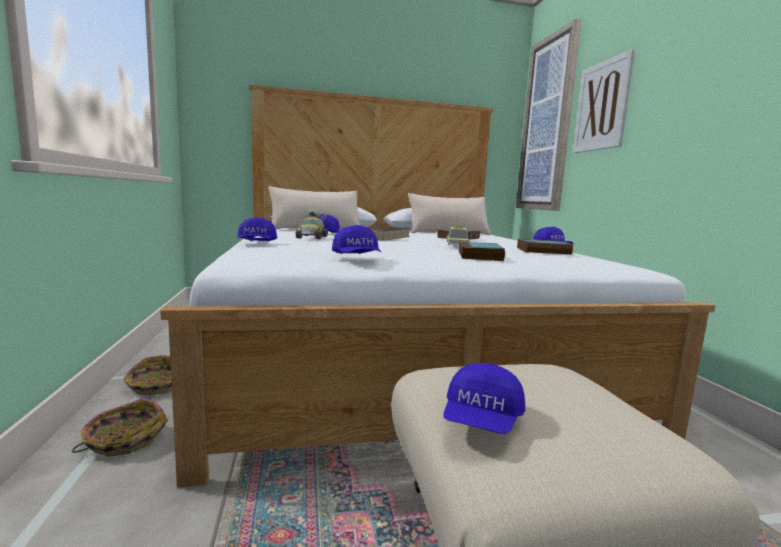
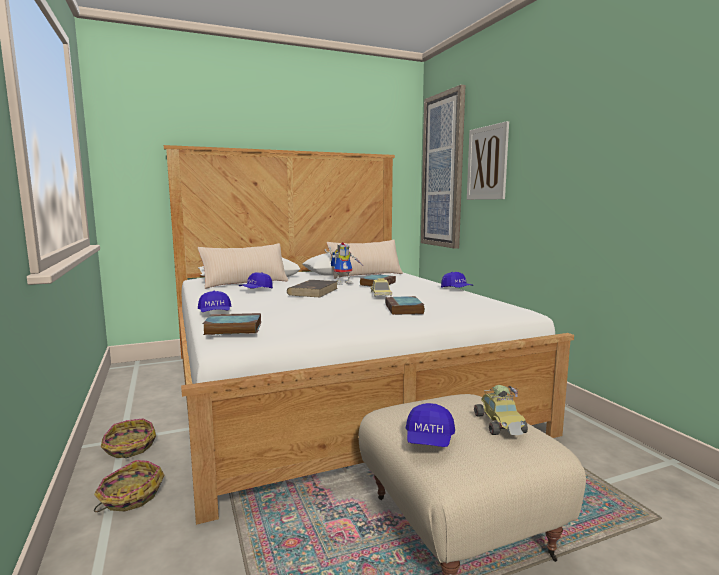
camera: 10 degrees left, 0 degrees up
(312, 237) = (255, 298): toy car -> toy car (501, 424)
(357, 257) = (314, 325): blue cap -> none
(420, 235) = (344, 283): none -> toy robot
(542, 251) = (450, 296): book -> book (231, 329)

